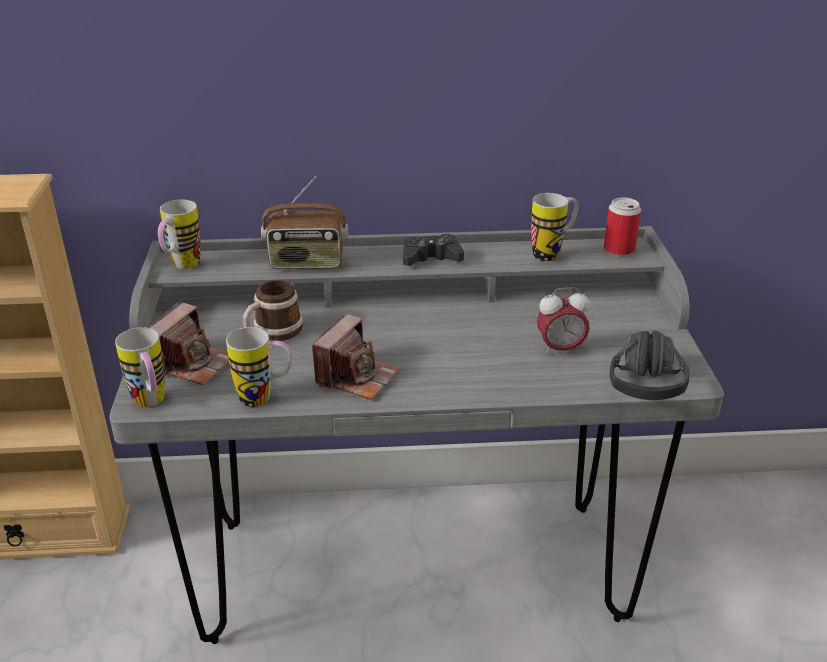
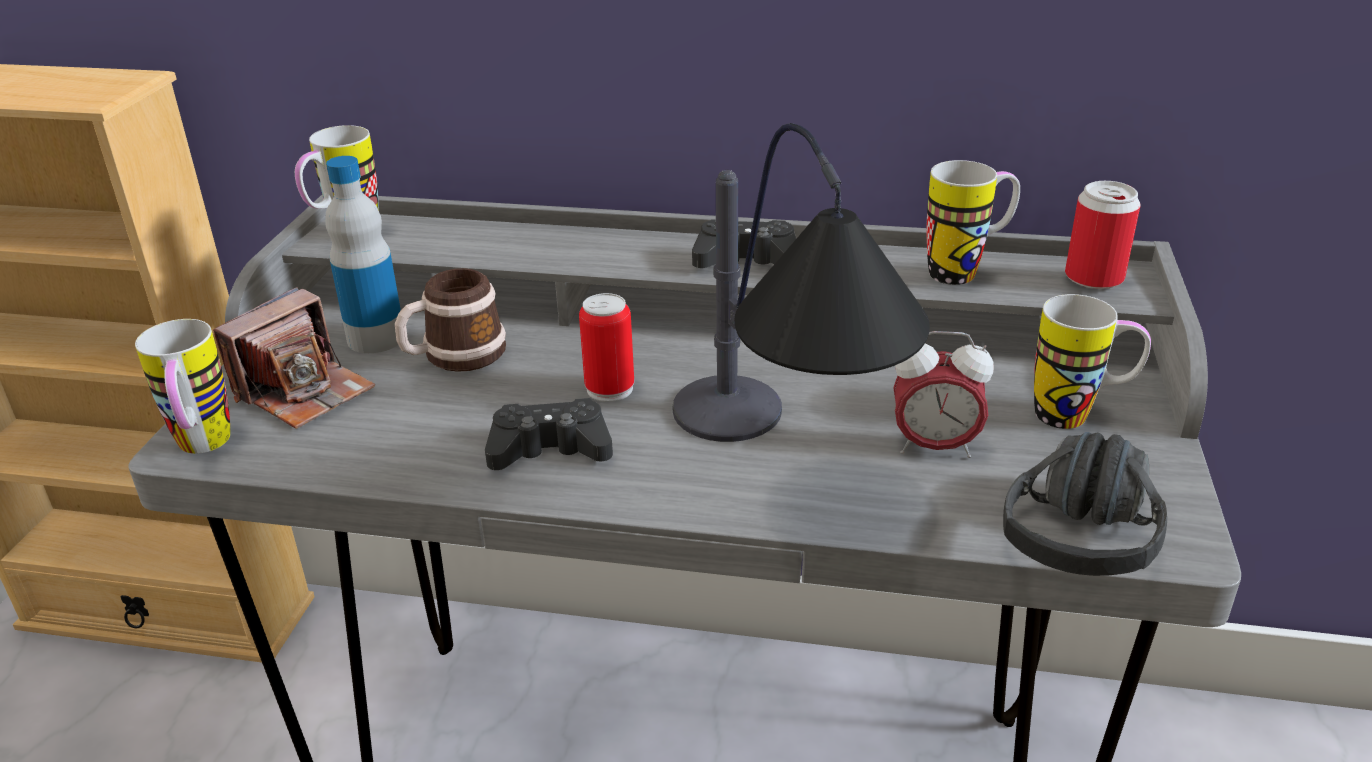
camera: 15 degrees right, 0 degrees up
(218, 327) = (376, 338): none -> bottle
(265, 398) = (381, 465): mug -> mug (1078, 417)
(307, 263) = (539, 248): radio -> none
(356, 377) = (550, 449): camera -> black game controller
(373, 340) = (609, 388): none -> can
(488, 371) = (784, 470): none -> table lamp

